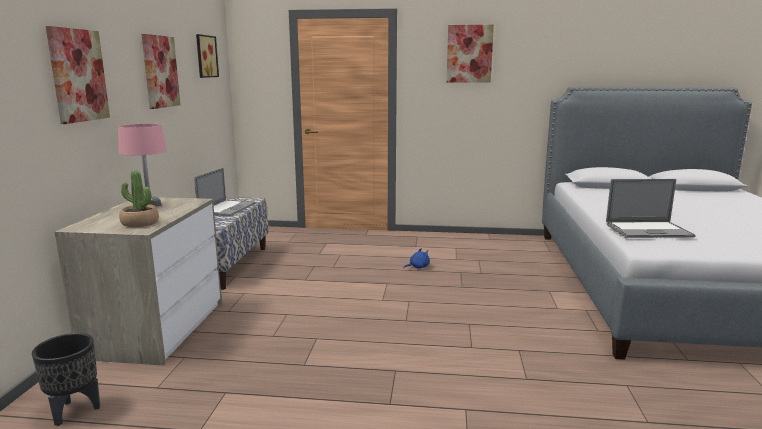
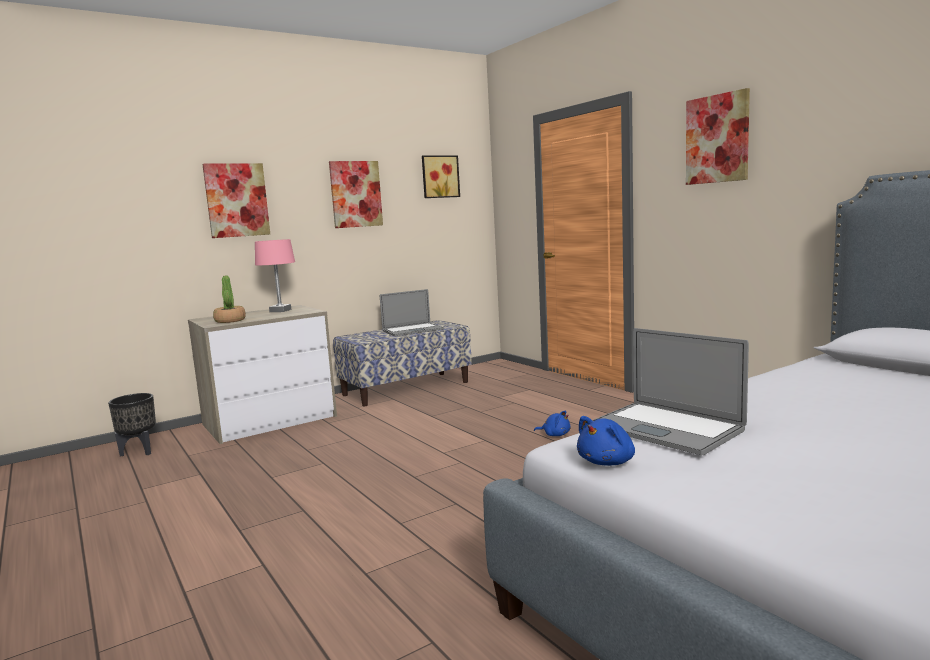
camera: 50 degrees right, 5 degrees down
(676, 250) = (608, 462): none -> blue plush toy

